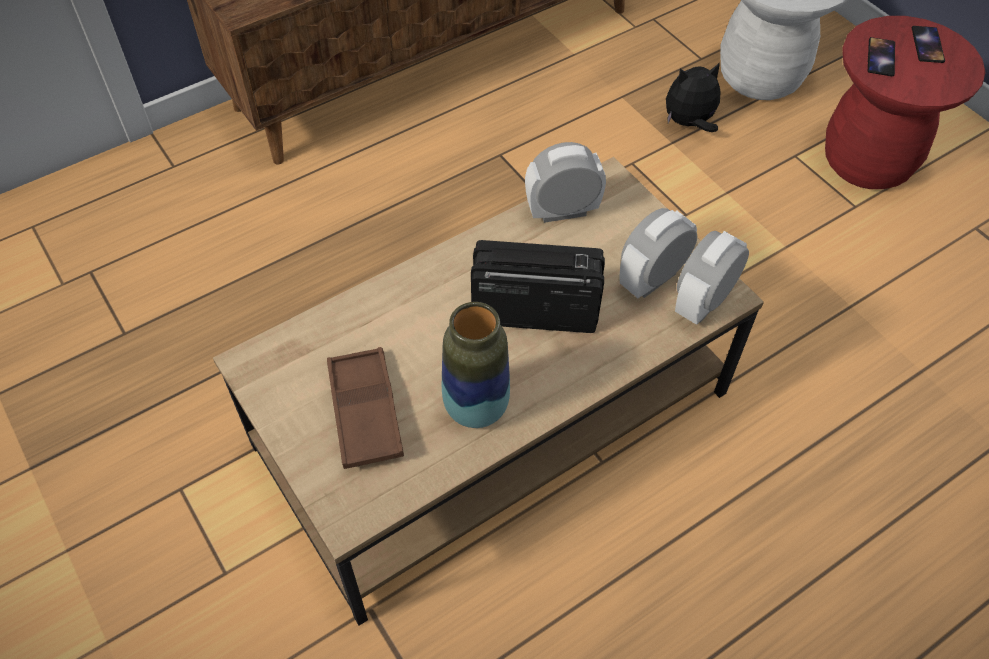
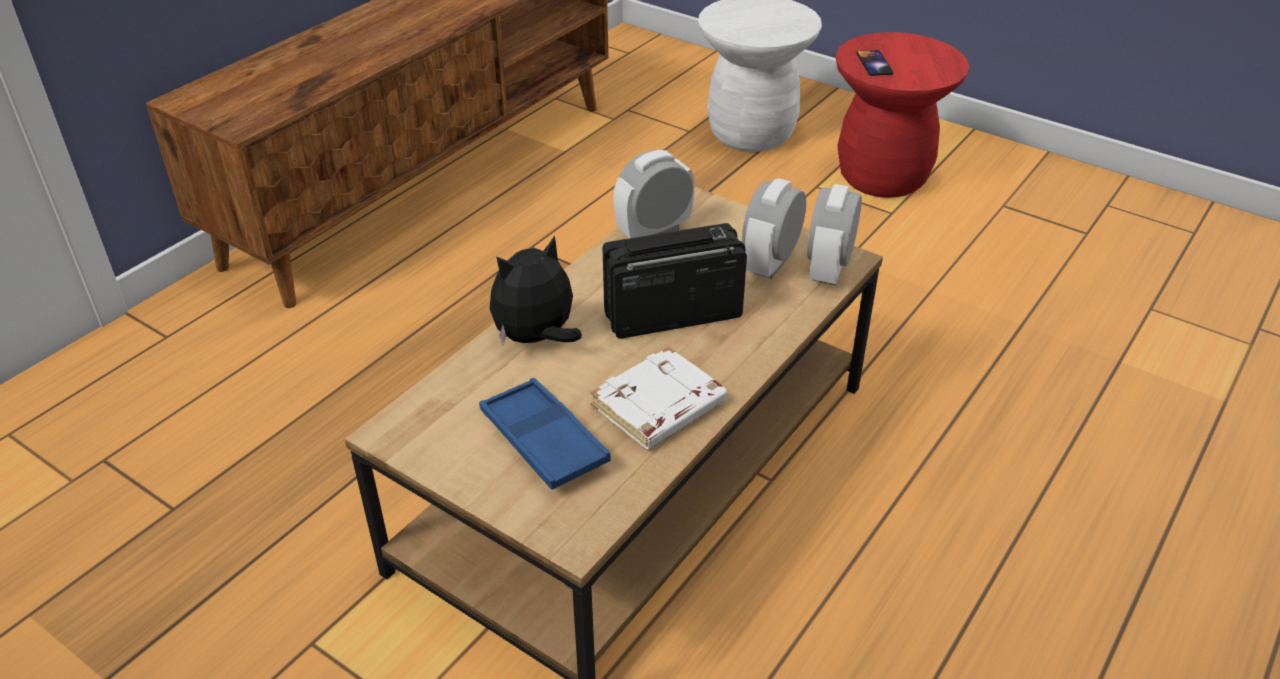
camera: 20 degrees left, 15 degrees down
(365, 412) = (543, 440): brown tray -> blue tray
(476, 408) = (659, 407): vase -> white book
(689, 123) = (705, 182): plush toy -> plush toy (536, 338)
(927, 45) = (907, 48): phone -> none

